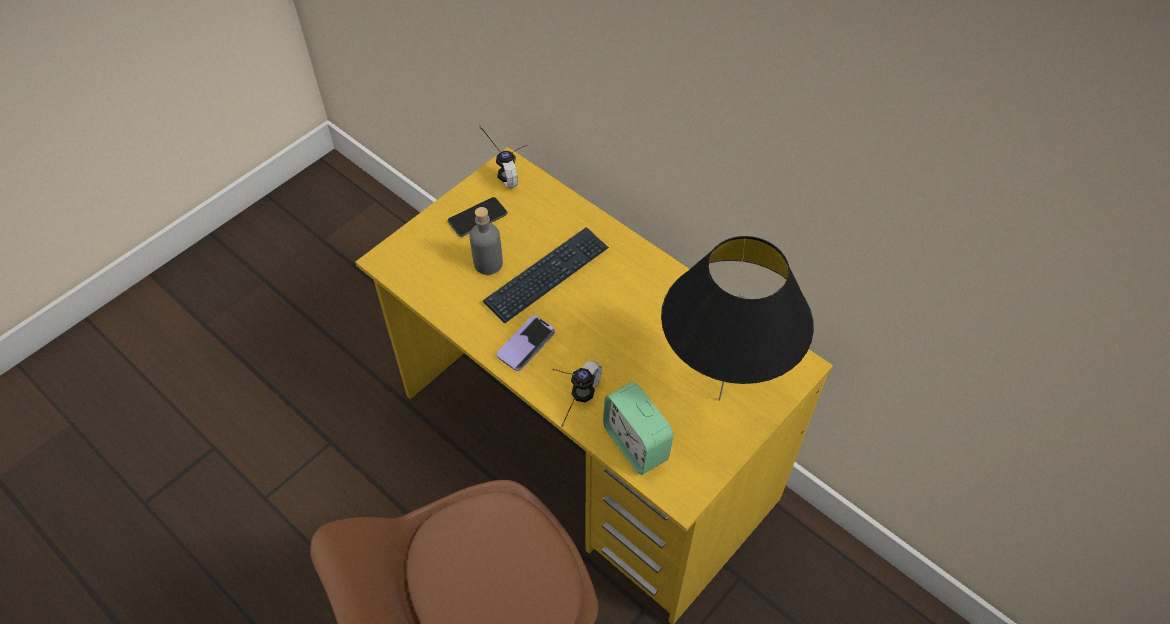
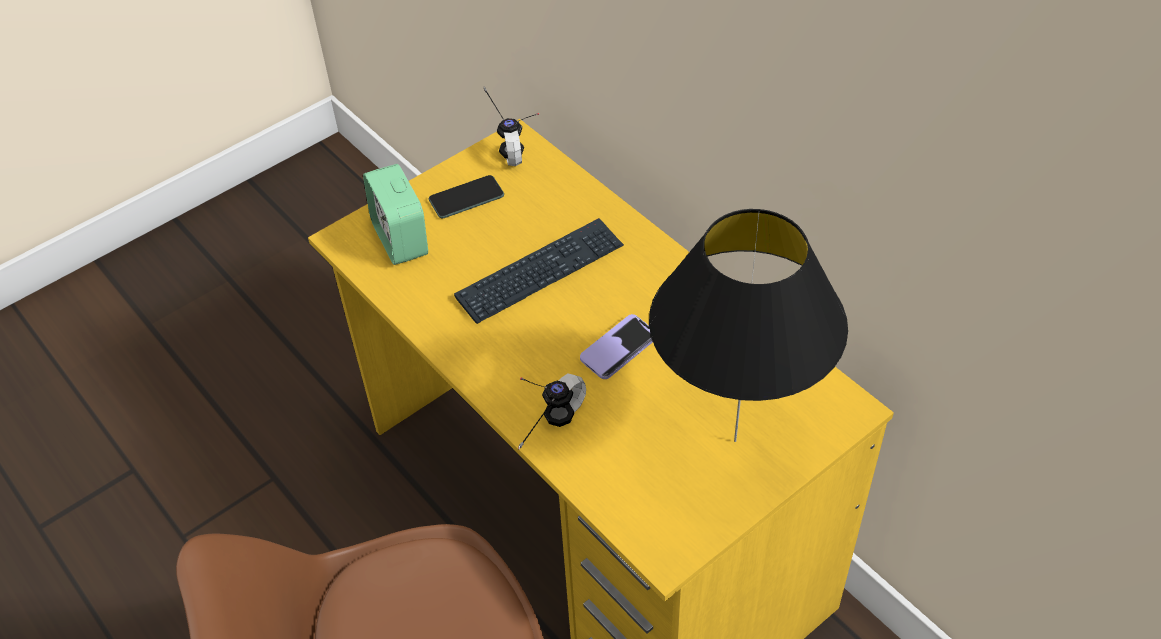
camera: 10 degrees right, 5 degrees down
(488, 263) = (469, 252): grey bottle -> none
(526, 344) = (499, 351): phone -> phone (618, 348)
(635, 444) = (616, 484): alarm clock -> alarm clock (401, 239)

